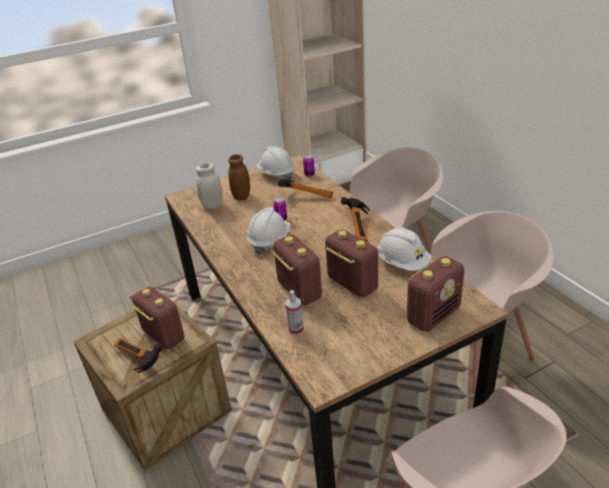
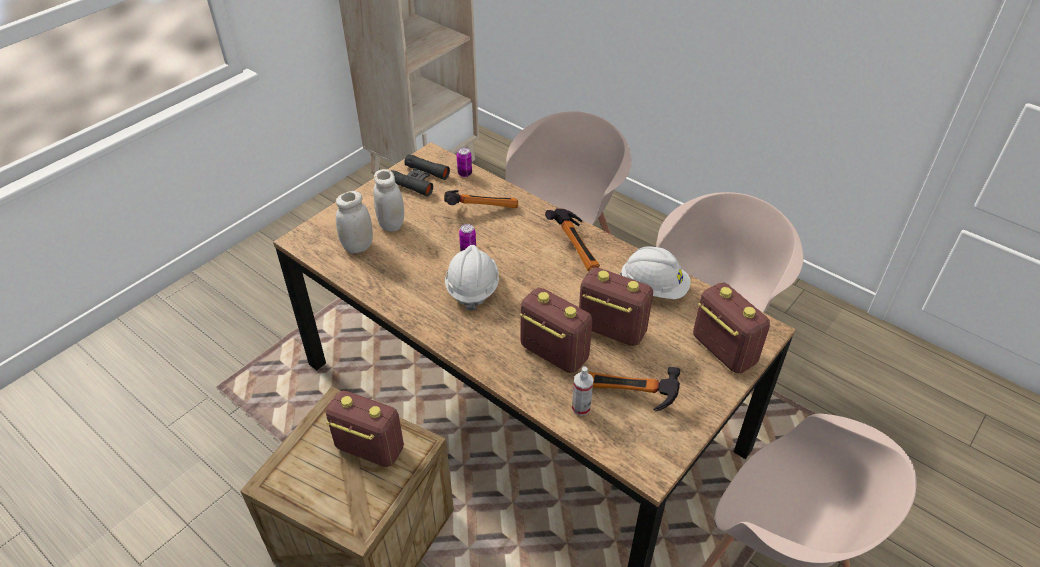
camera: 25 degrees left, 10 degrees up
(135, 361) = (353, 495): hammer -> hammer (629, 398)
(242, 196) = (391, 224): brown jar -> white jar
(276, 174) = (419, 180): white hard hat -> black binoculars
(433, 315) = (722, 350): radio -> radio turned 60 degrees counterclockwise

